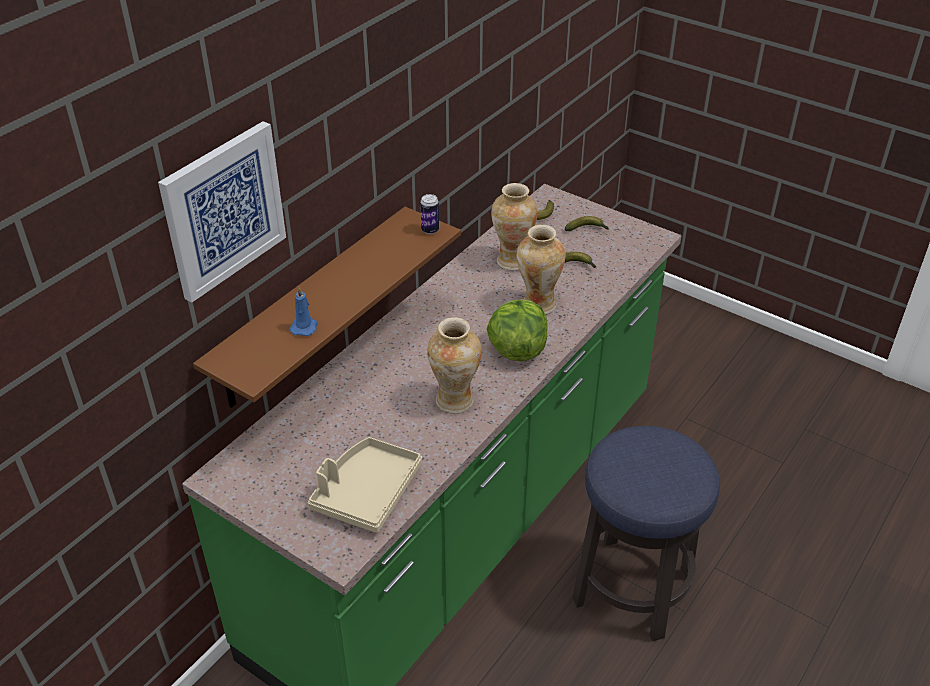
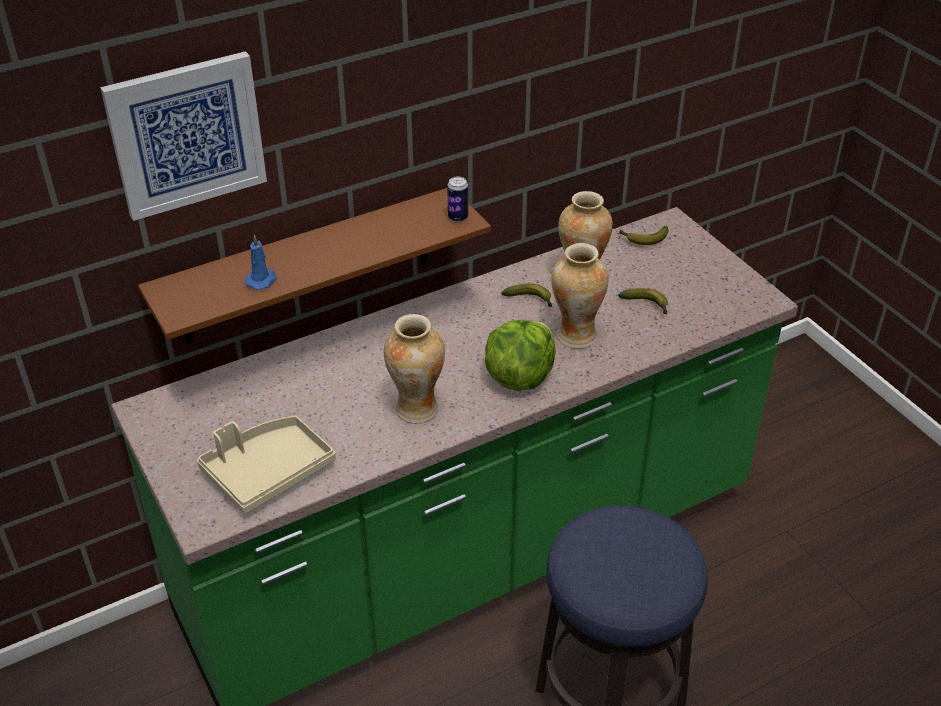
camera: 25 degrees right, 0 degrees up
(587, 229) = (689, 270): banana -> banana (531, 300)

